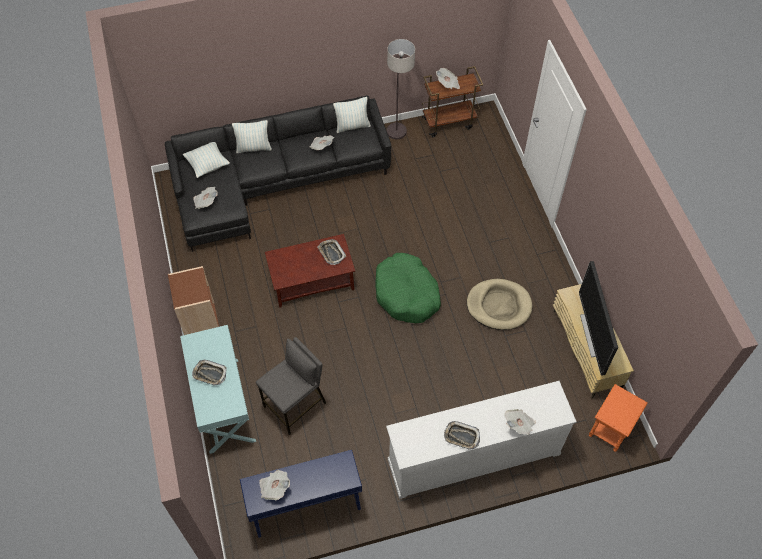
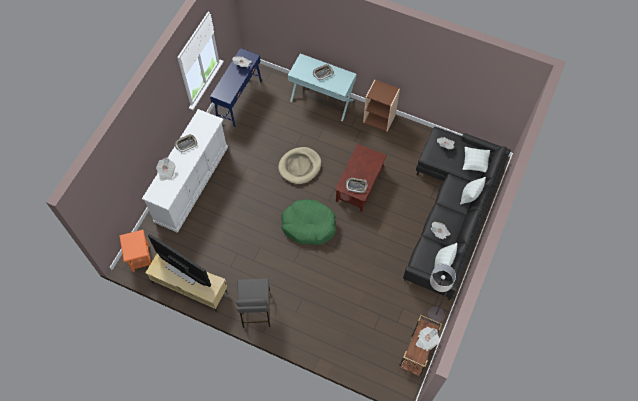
camera: 130 degrees right, 5 degrees up
(295, 405) = (293, 129): grey stool -> grey stool (256, 311)
(499, 306) = (257, 266): beige dog bed -> beige dog bed (300, 166)

